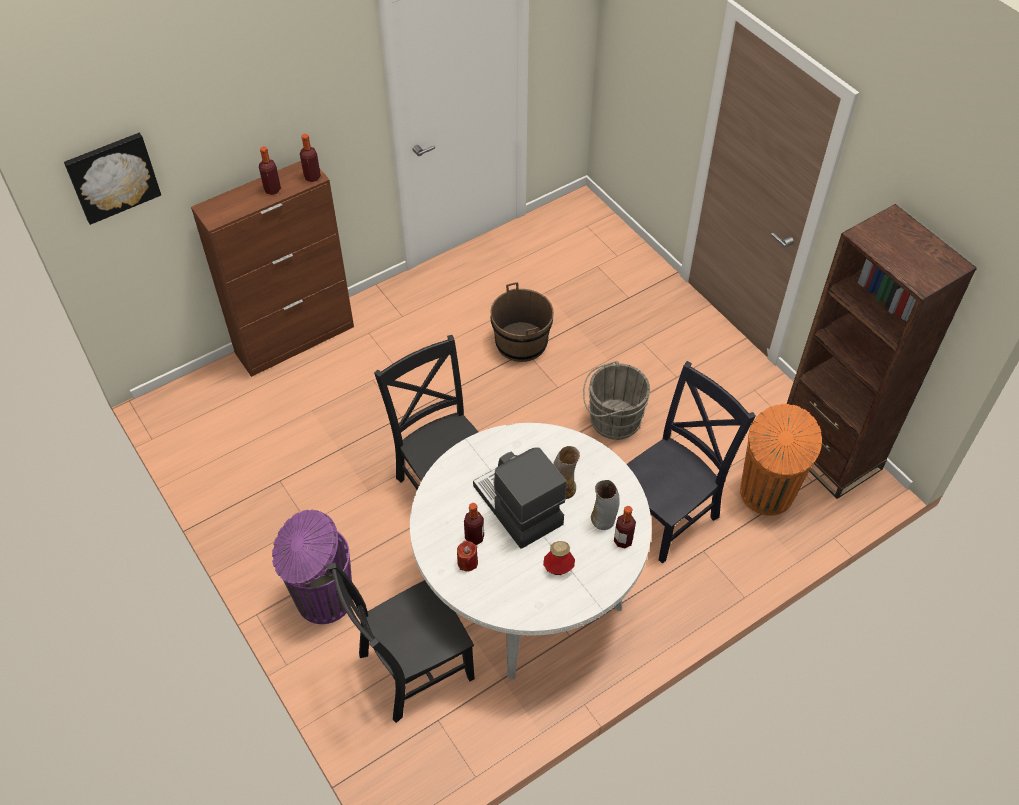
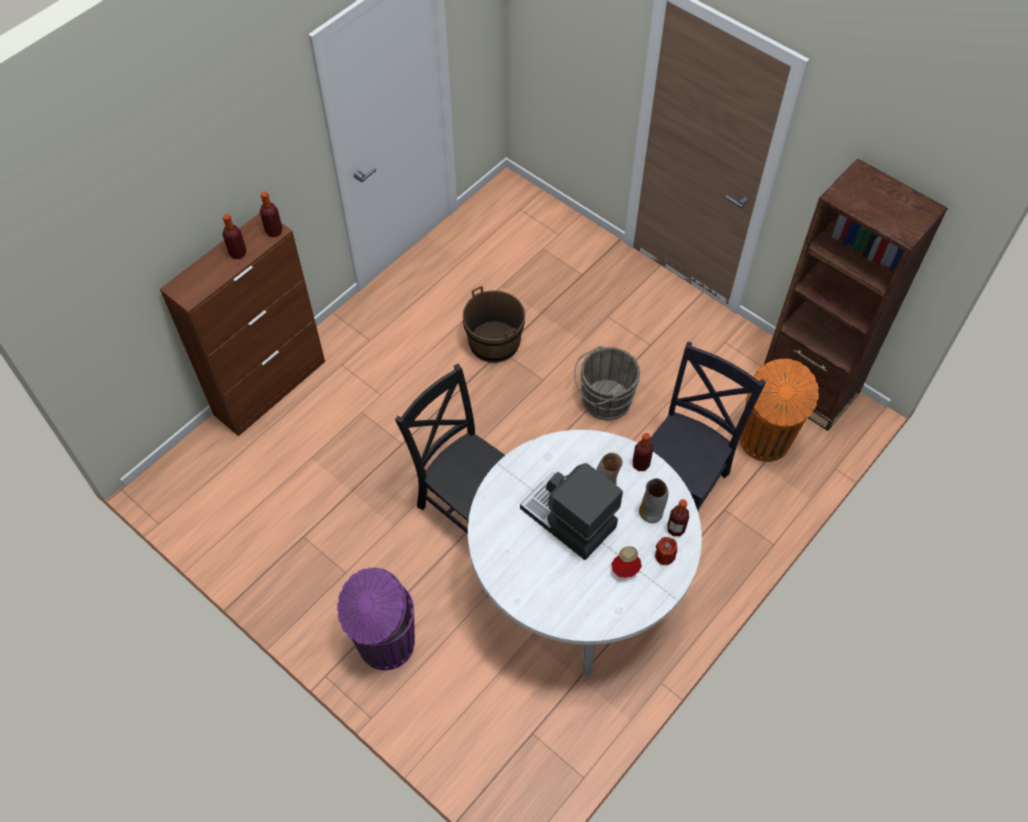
camera: 15 degrees left, 5 degrees up
(112, 176) = (83, 280): picture -> none
(411, 668) = (491, 690): black chair -> none
(467, 562) = (539, 585): red candle -> red candle (664, 556)
(474, 537) = (538, 559): bottle -> bottle (640, 464)

